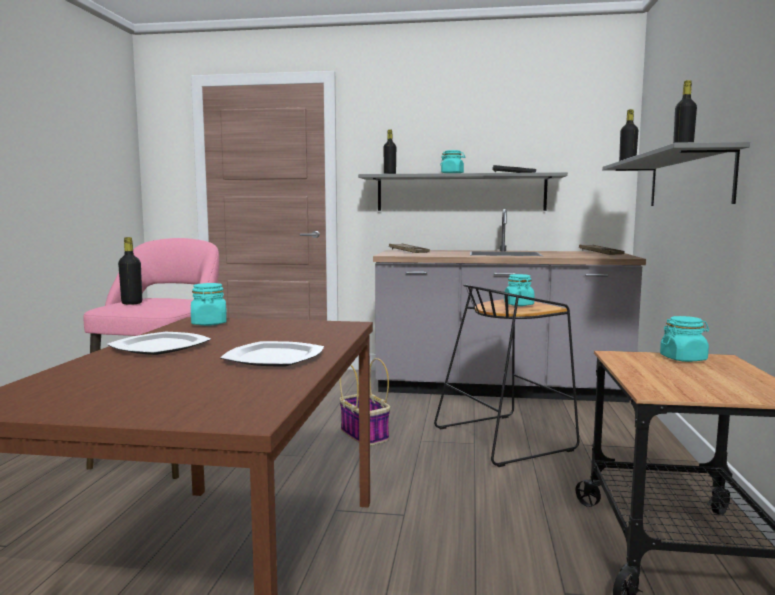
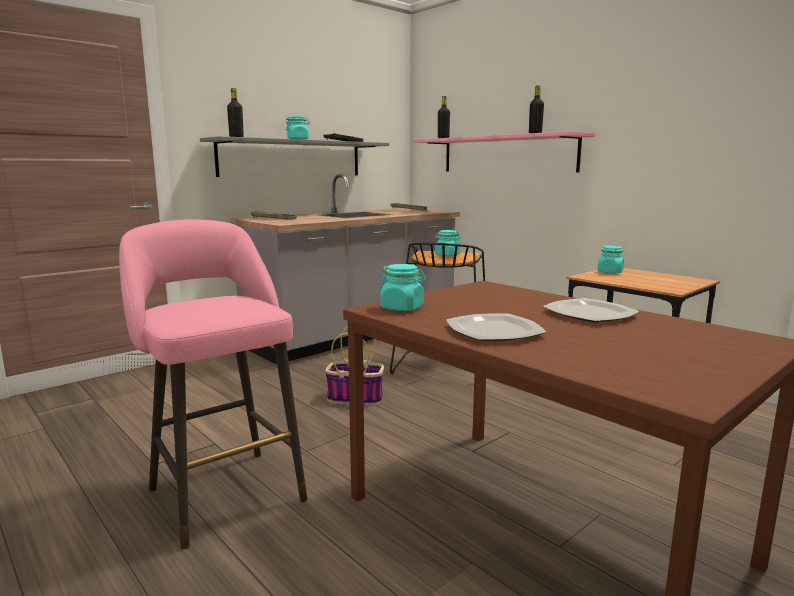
camera: 50 degrees left, 5 degrees up
(132, 303) = (208, 311): black bottle -> none
(687, 181) = (507, 154): grey shelf -> pink shelf

